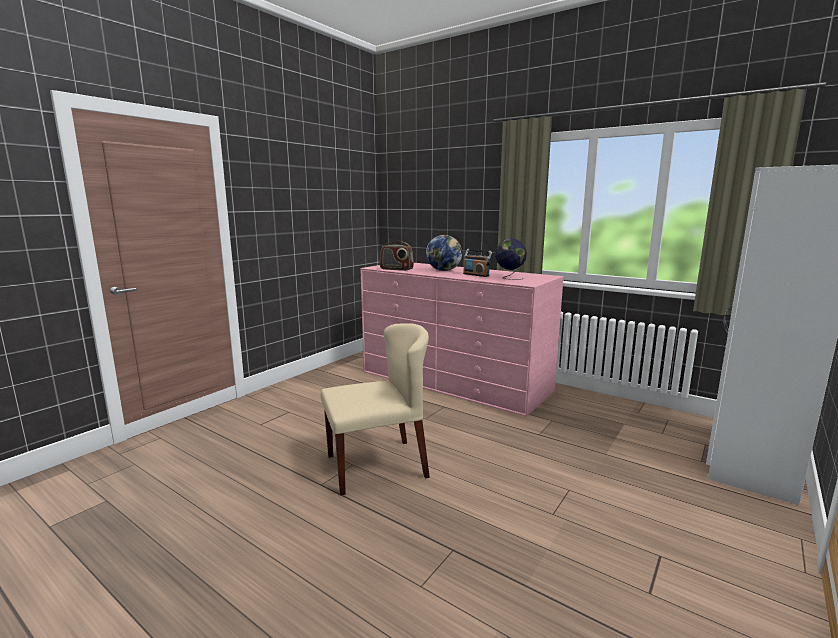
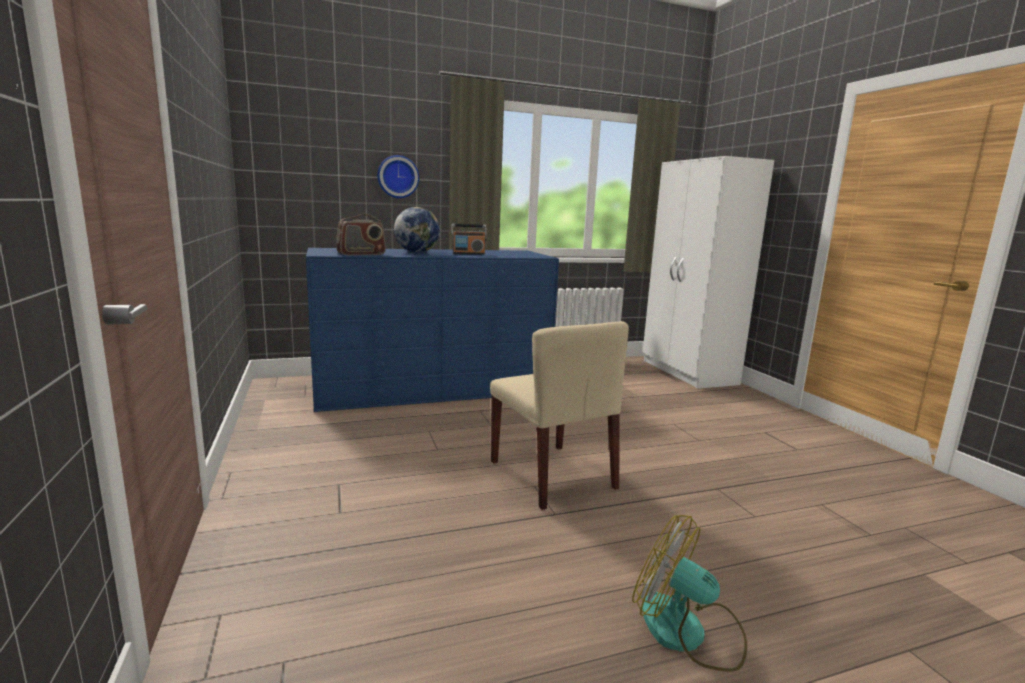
camera: 55 degrees left, 0 degrees up
(210, 582) = (687, 632): none -> fan
(377, 465) = (553, 475): beige chair -> beige chair turned 135 degrees clockwise
(454, 381) = (433, 388): pink dresser -> blue dresser
(468, 209) = (398, 177): none -> wall clock
(509, 278) = (506, 254): globe -> none

